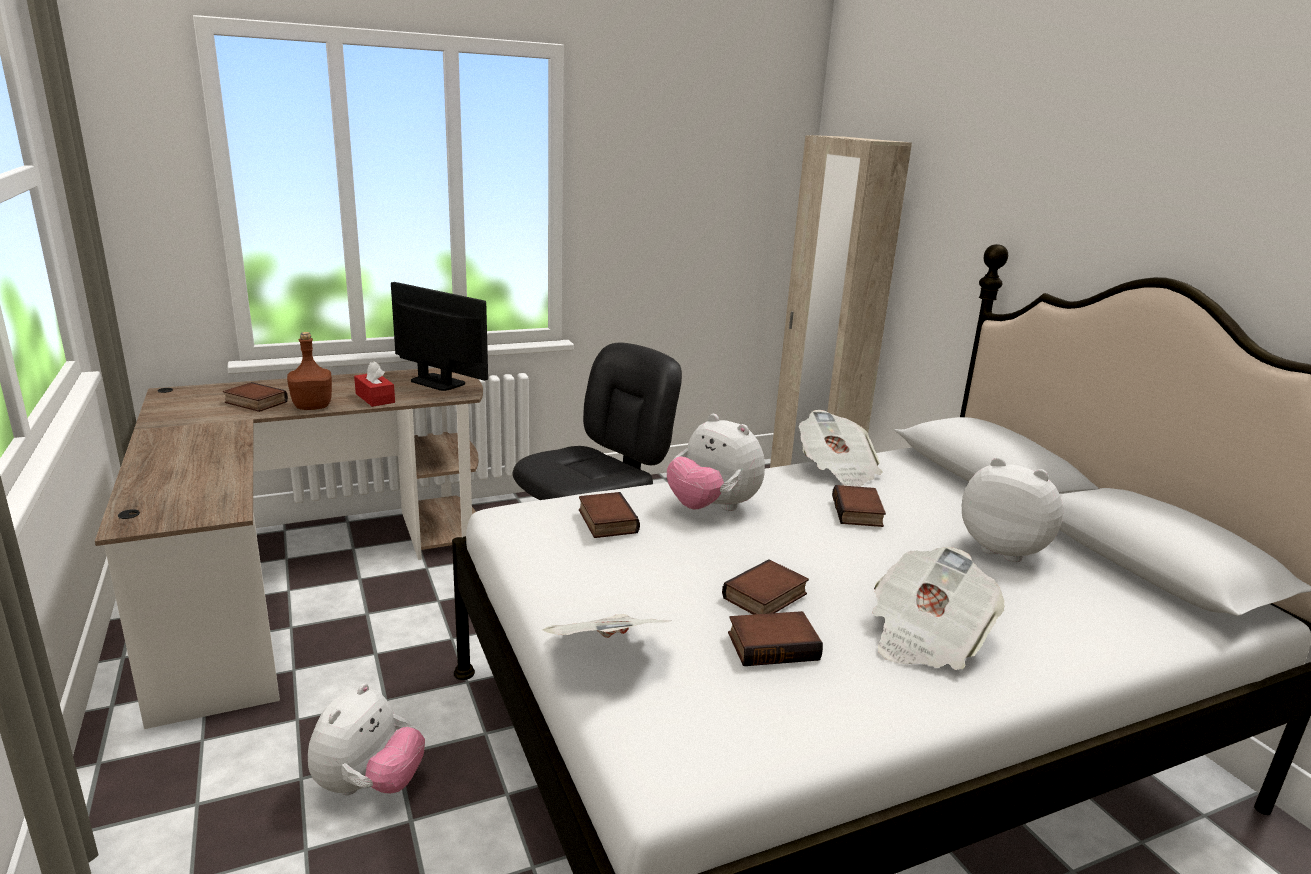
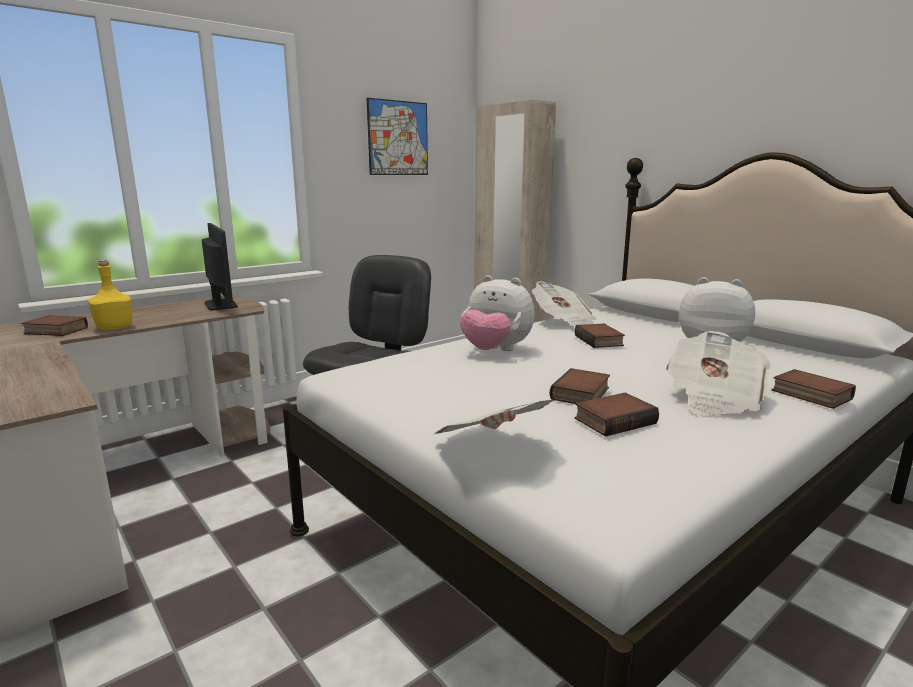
camera: 15 degrees left, 5 degrees down
(313, 407) = (115, 328): brown bottle -> yellow bottle
(369, 785) = (247, 640): plush toy -> none
(375, 398) = (170, 318): red tissue box -> none
(437, 382) = (220, 305): monitor -> monitor turned 45 degrees clockwise
(605, 521) = (422, 366): book -> book (809, 395)
(695, 172) = (398, 138): none -> picture

